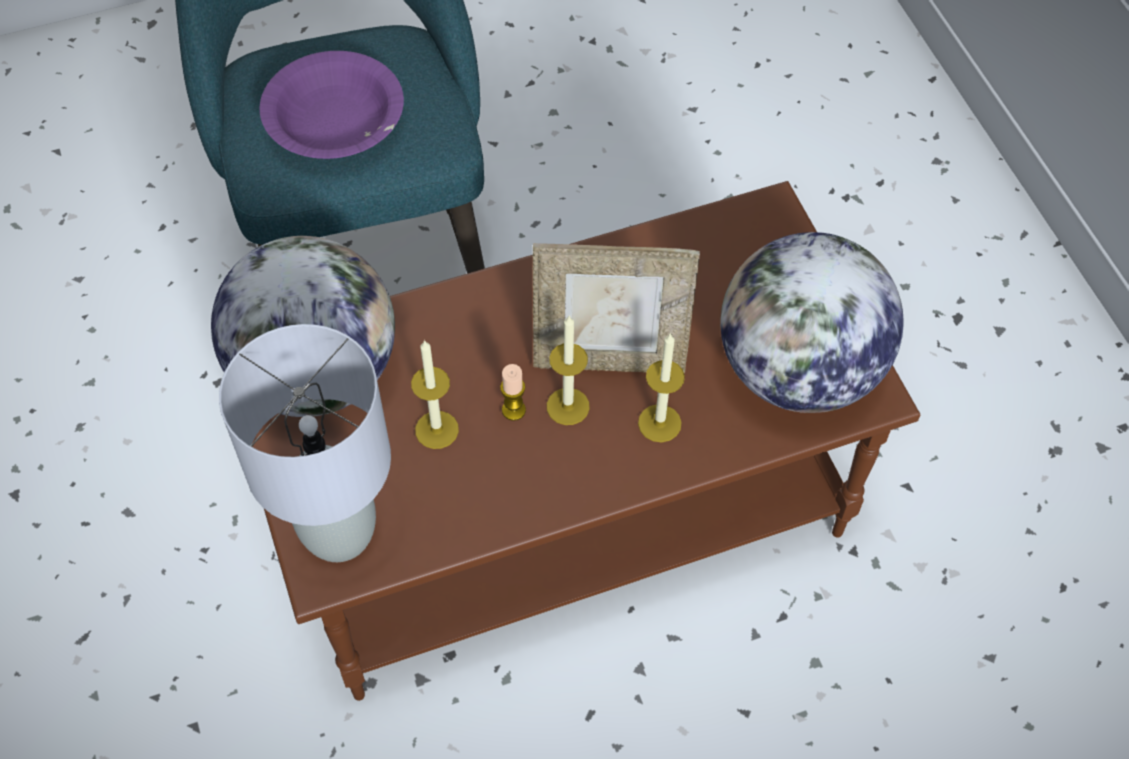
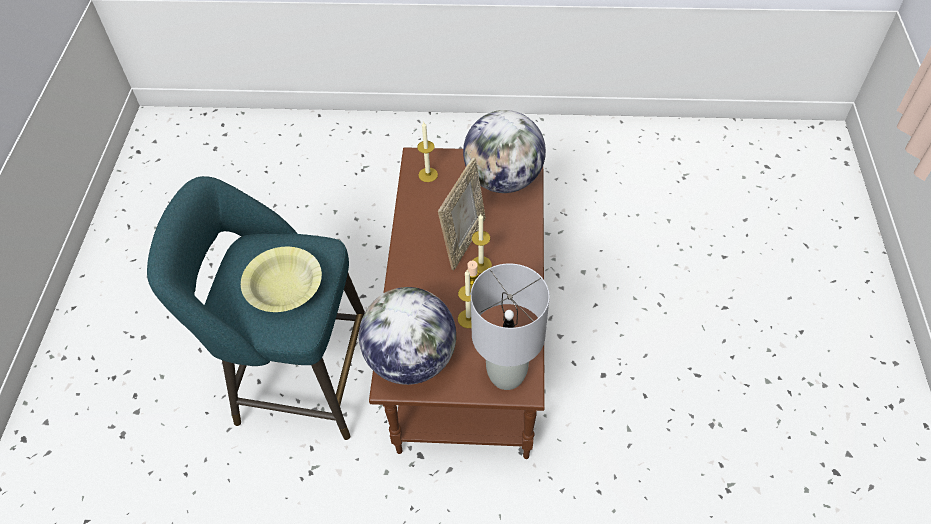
camera: 65 degrees left, 5 degrees down
(335, 122) = (284, 287): purple bowl -> yellow bowl
(659, 423) = (506, 235): candle -> candle (428, 175)

